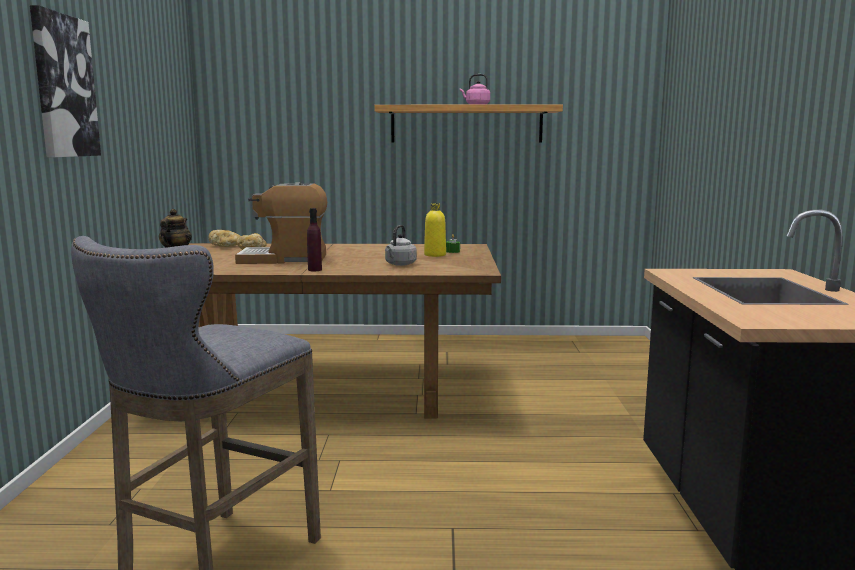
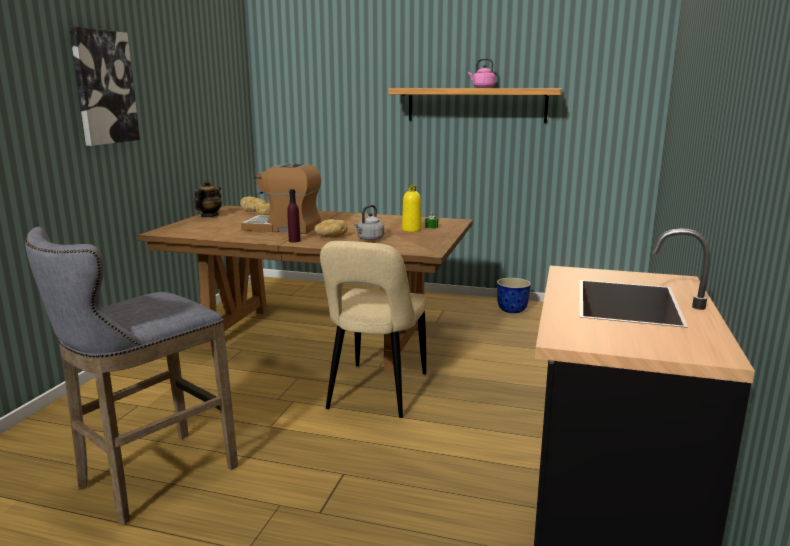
camera: 15 degrees right, 5 degrees up
(352, 264) = (330, 236): none -> bread
(431, 440) = (375, 393): none -> beige chair
(519, 345) = (512, 310): none -> planter

